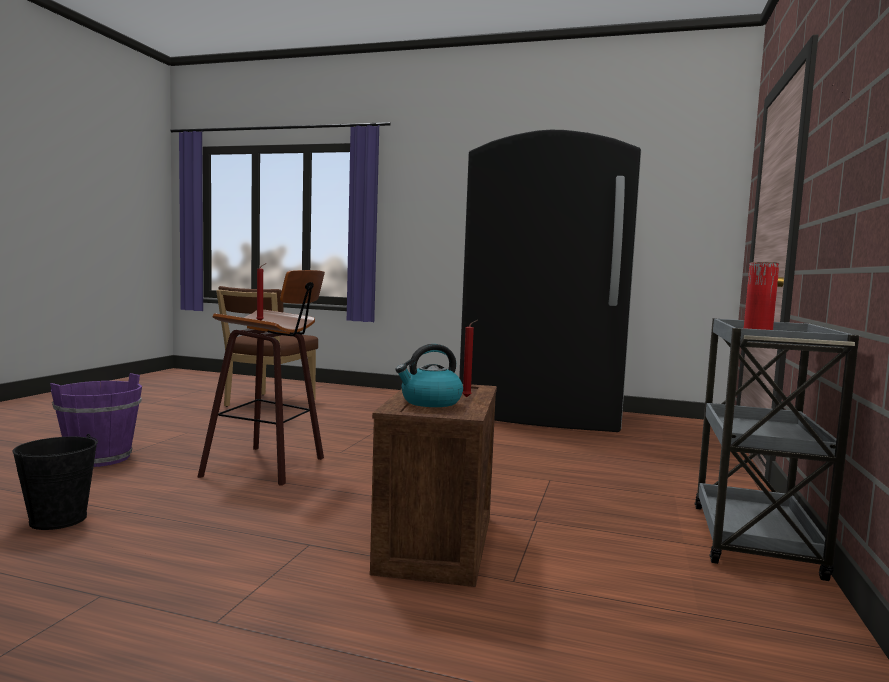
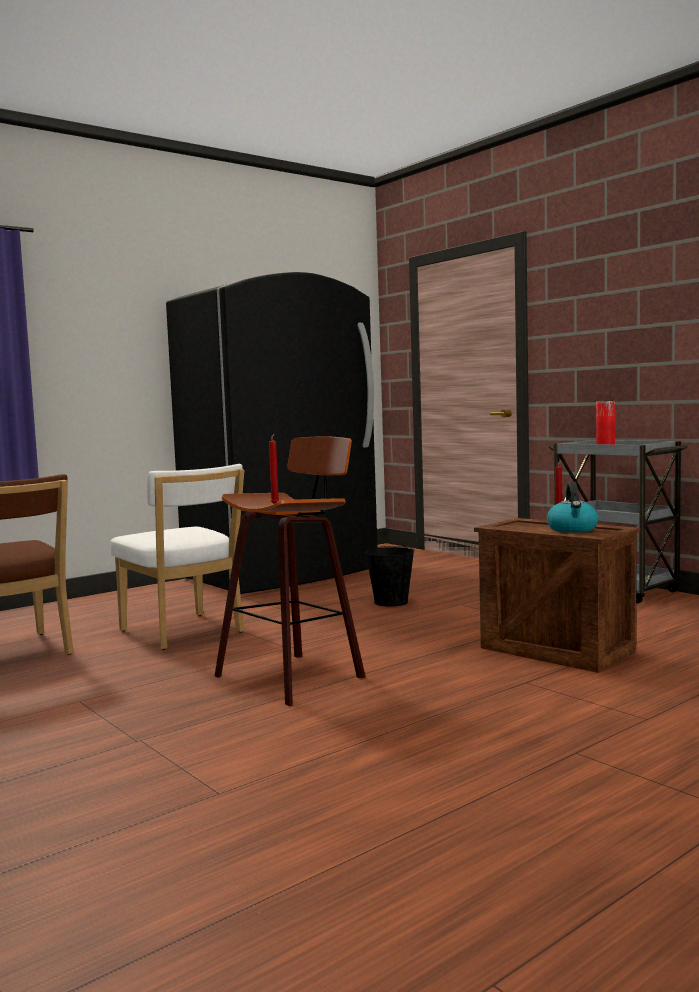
camera: 55 degrees left, 0 degrees up
(58, 519) = (357, 770): black bucket -> black bucket (391, 602)
(99, 458) = (129, 750): purple bucket -> none
(349, 423) = (184, 633): none -> white chair

